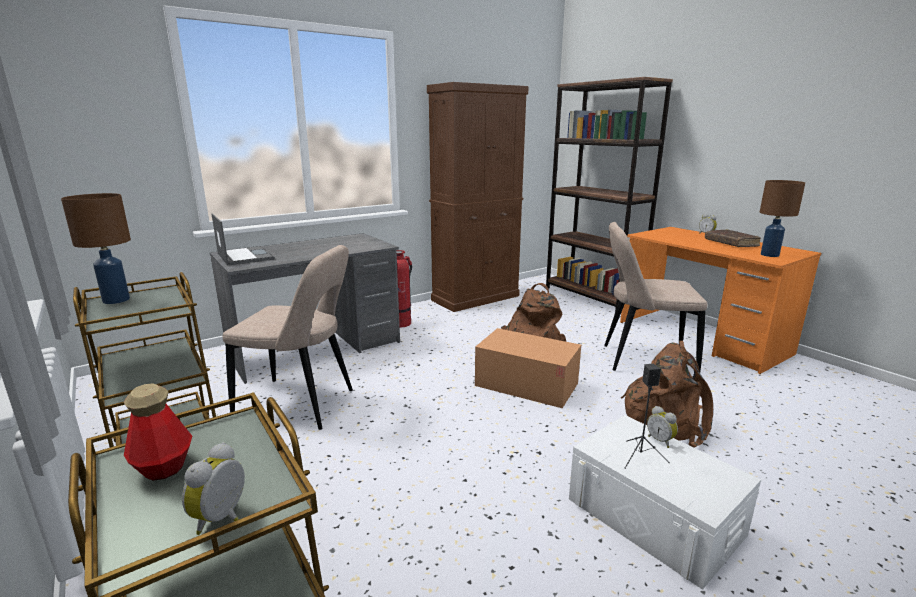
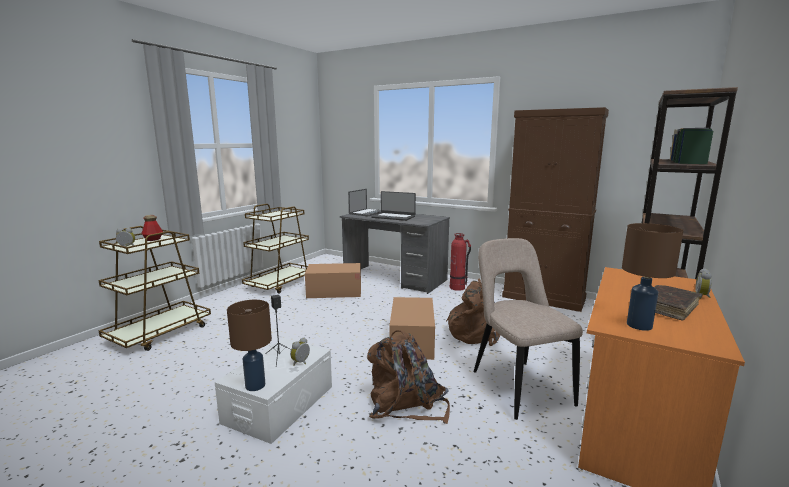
camera: 65 degrees right, 5 degrees down
(115, 300) = (279, 213): brown table lamp -> brown table lamp (254, 386)
(300, 404) = (334, 291): beige chair -> cardboard box
(311, 250) = (393, 217): none -> laptop

